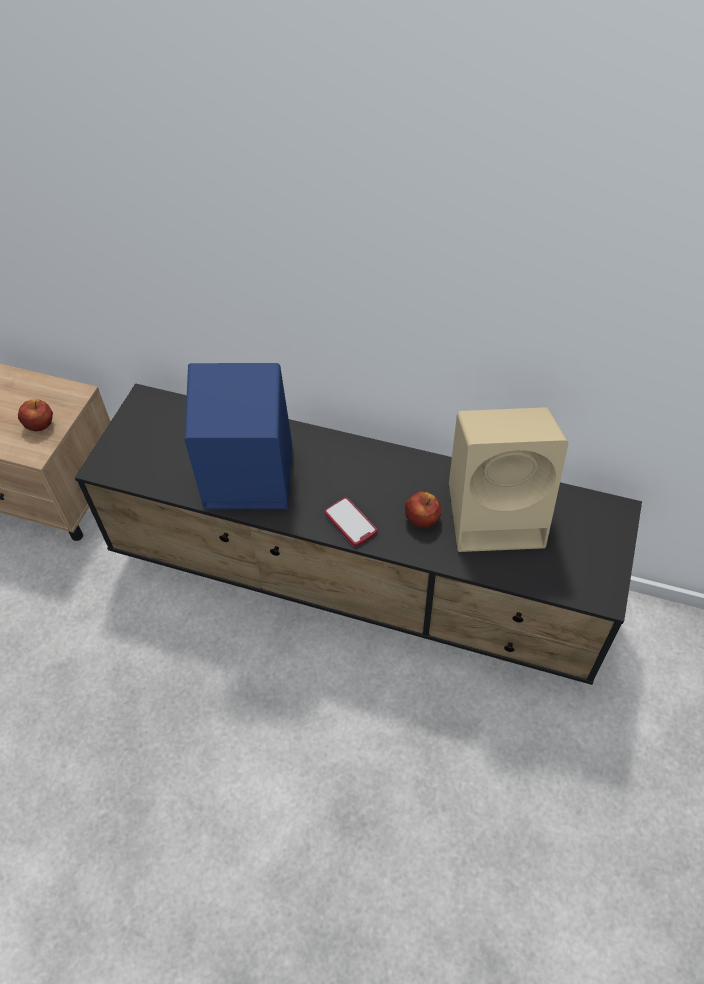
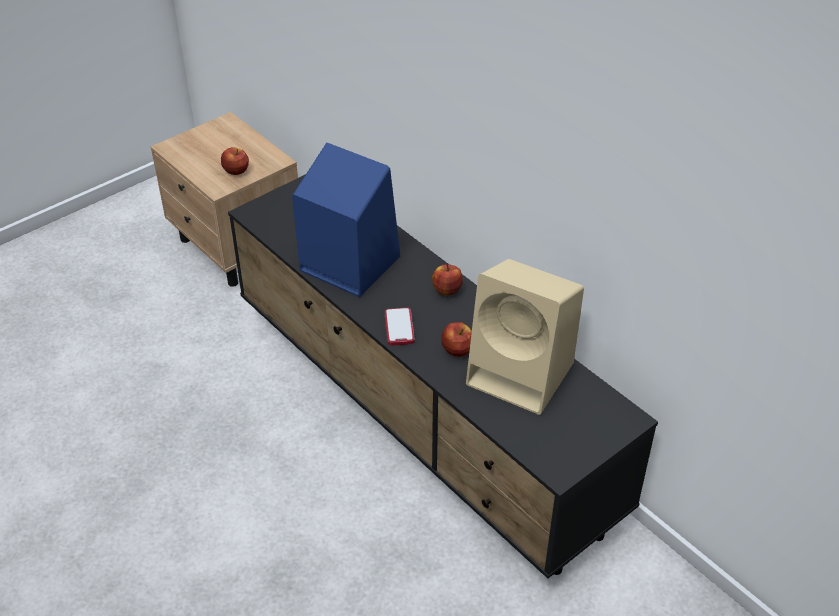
camera: 30 degrees right, 10 degrees down
(363, 461) = (446, 291): none -> apple

